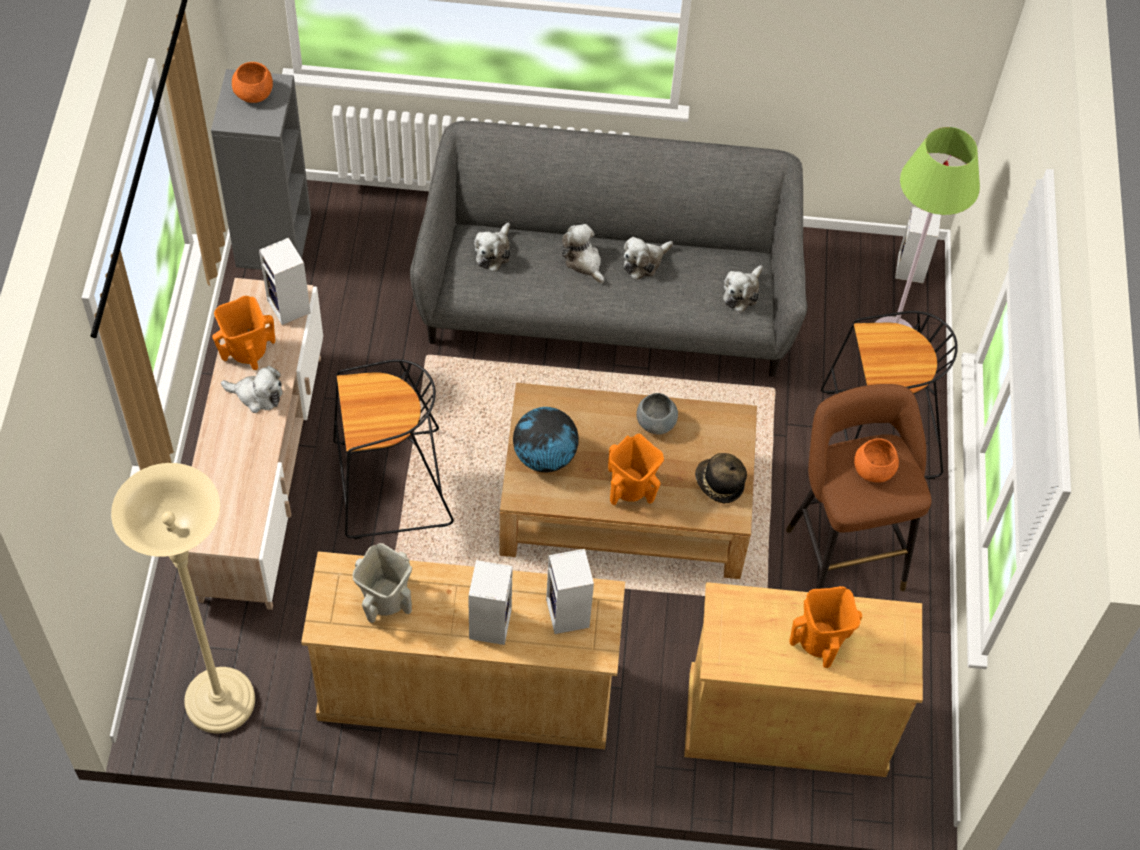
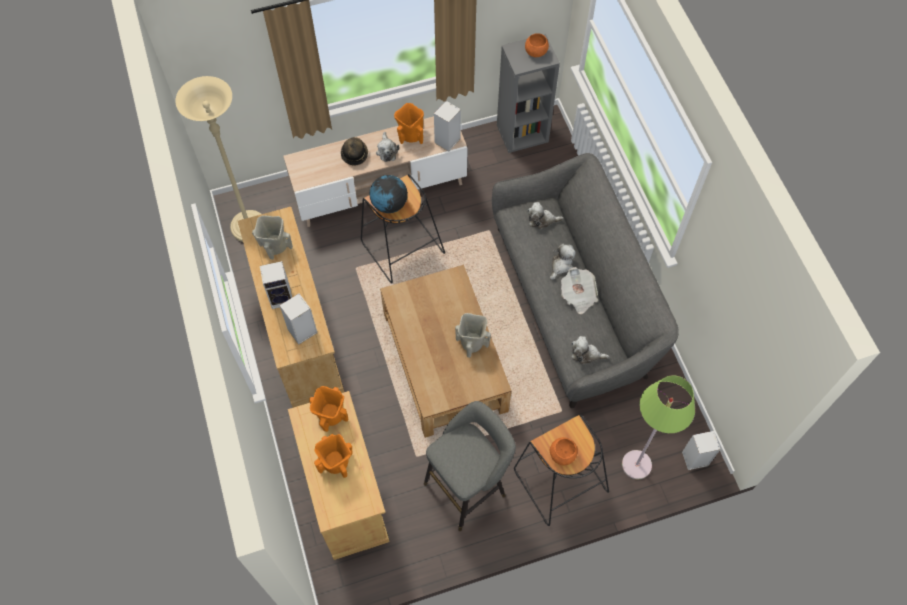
camera: 70 degrees right, 5 degrees up
(544, 457) = (422, 296): globe -> globe (389, 204)
(631, 489) = (423, 346): orange vase -> orange vase (331, 416)
(644, 262) = (578, 296): plush toy -> newspaper
(656, 422) = (472, 342): grey bowl -> beige vase
(719, 484) = (448, 389): hat -> hat (354, 154)
(842, 552) = (468, 487): brown stool -> grey stool
(874, 470) = (467, 456): orange bowl -> orange bowl (562, 455)

